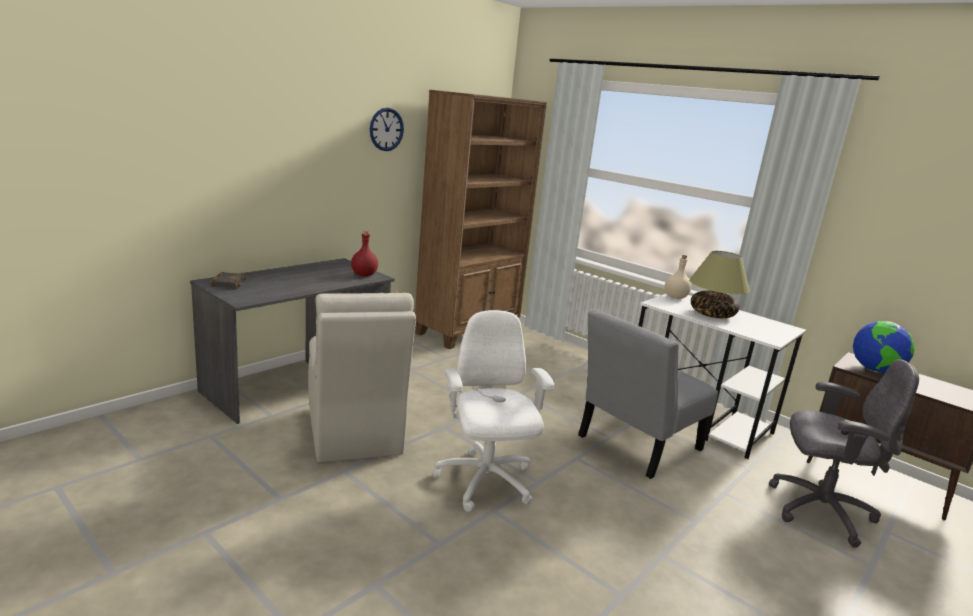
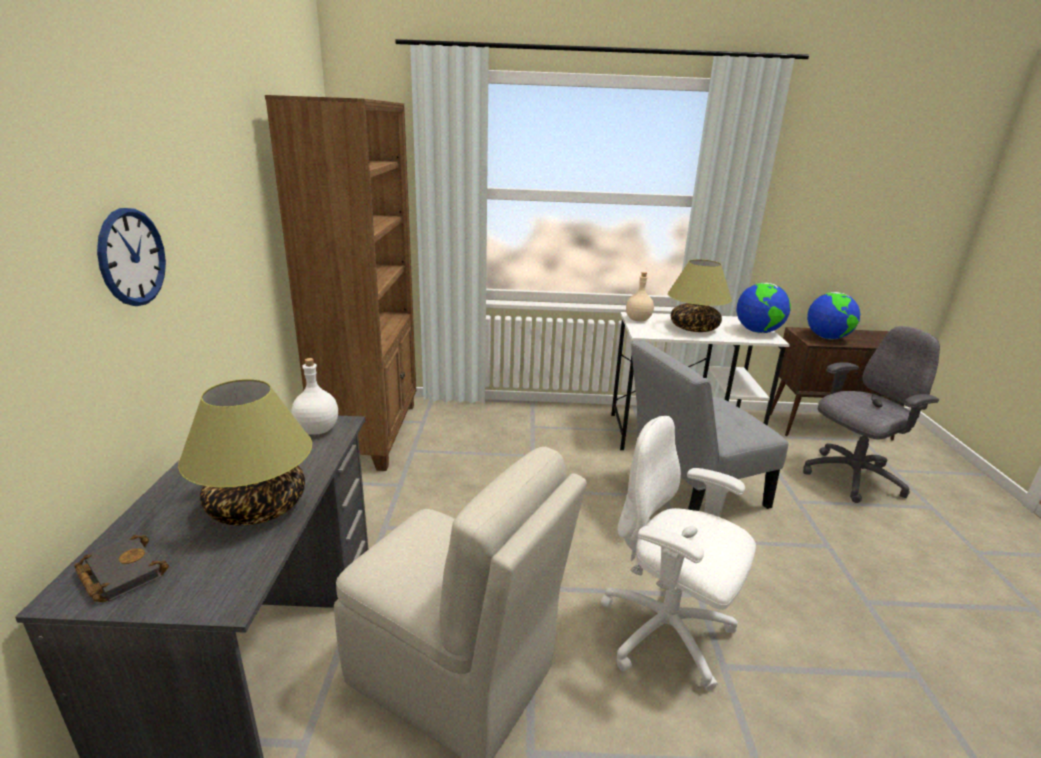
camera: 40 degrees left, 5 degrees up
(296, 286) = (258, 506): none -> table lamp
(364, 275) = (318, 430): red bottle -> white bottle
(386, 129) = (227, 173): wall clock -> wall clock (132, 257)
(635, 445) = (690, 492): grey chair -> grey chair turned 60 degrees clockwise
(771, 333) = (758, 332): none -> globe

